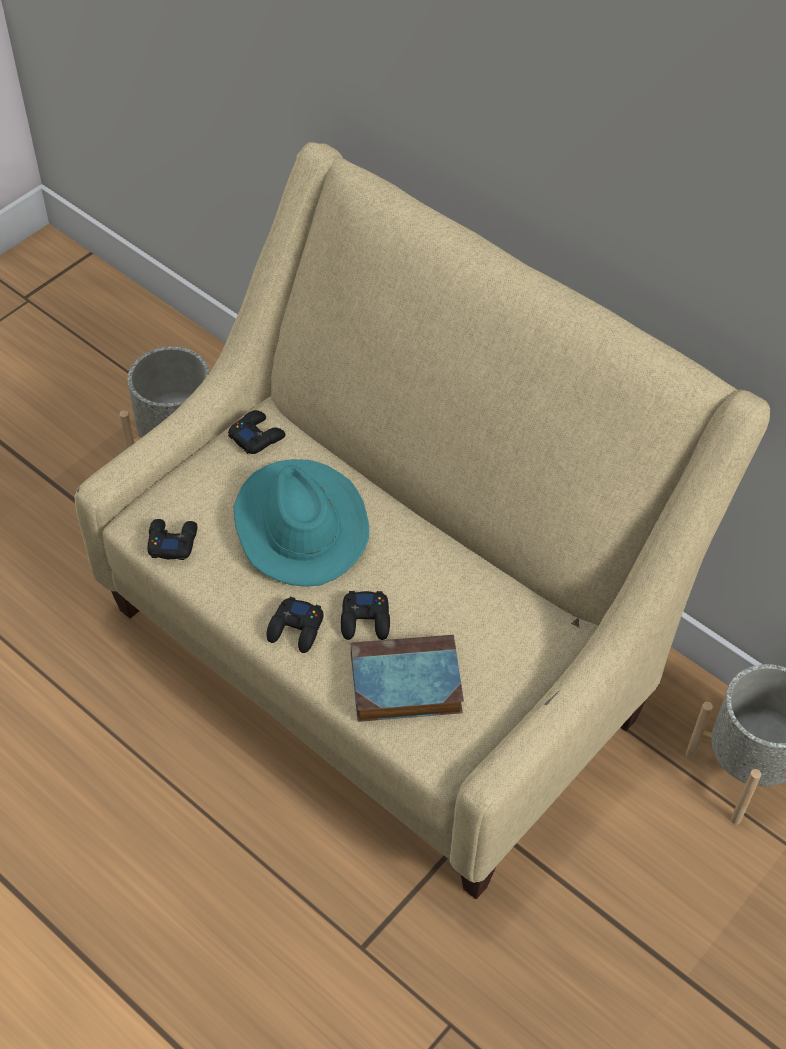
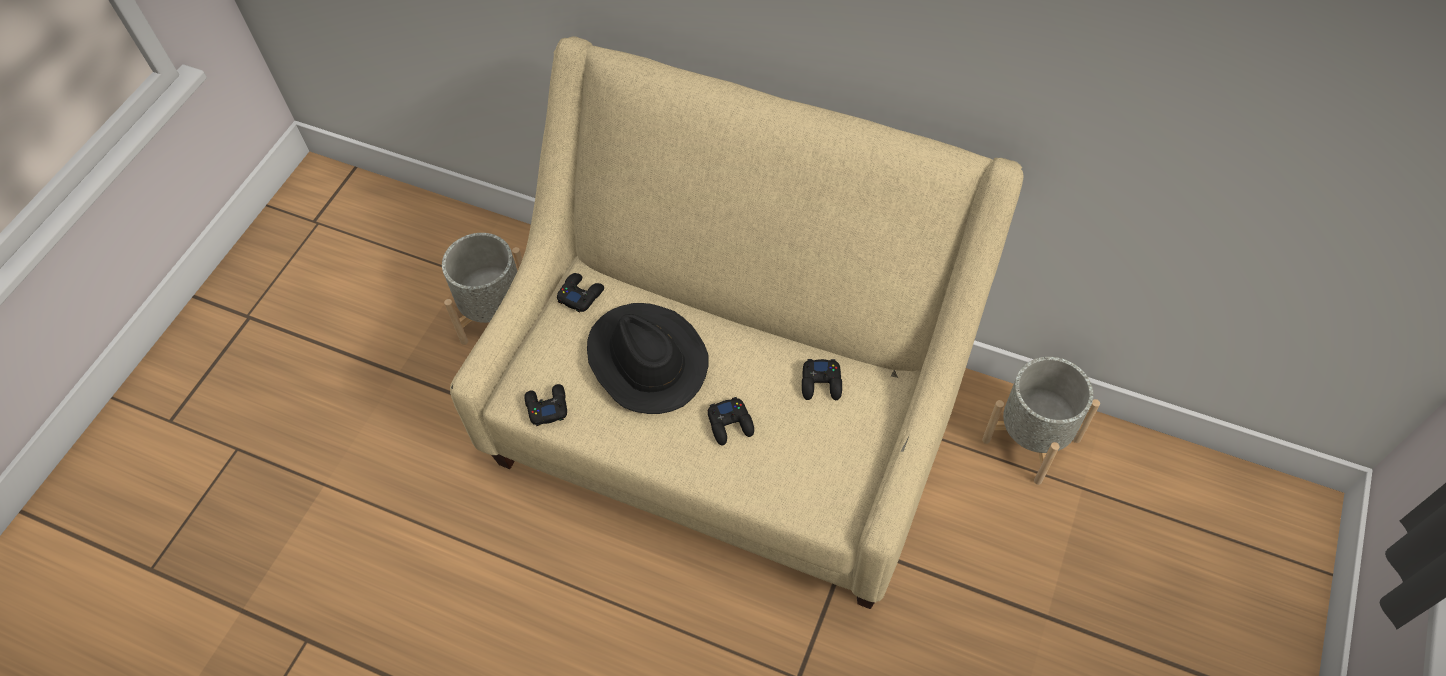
camera: 15 degrees left, 5 degrees up
(296, 629) = (678, 449): black game controller -> black game controller (821, 383)
(299, 525) = (645, 360): turquoise hat -> black hat
(403, 684) = (781, 468): book -> none

